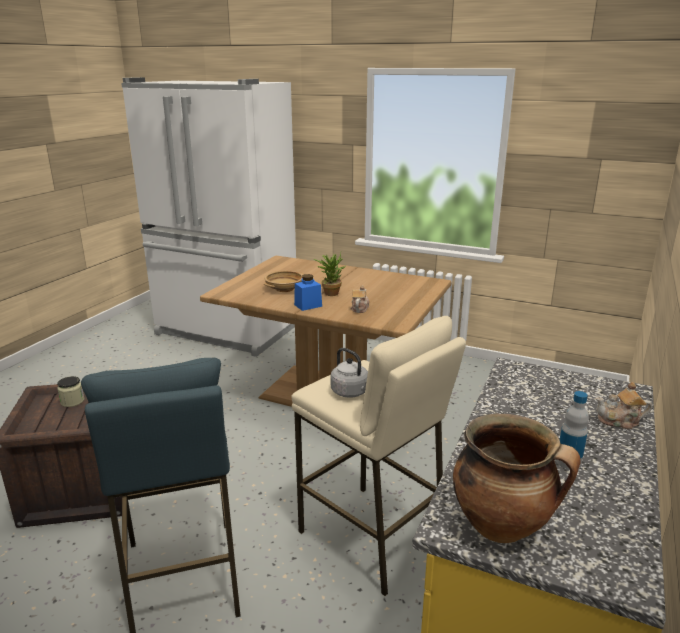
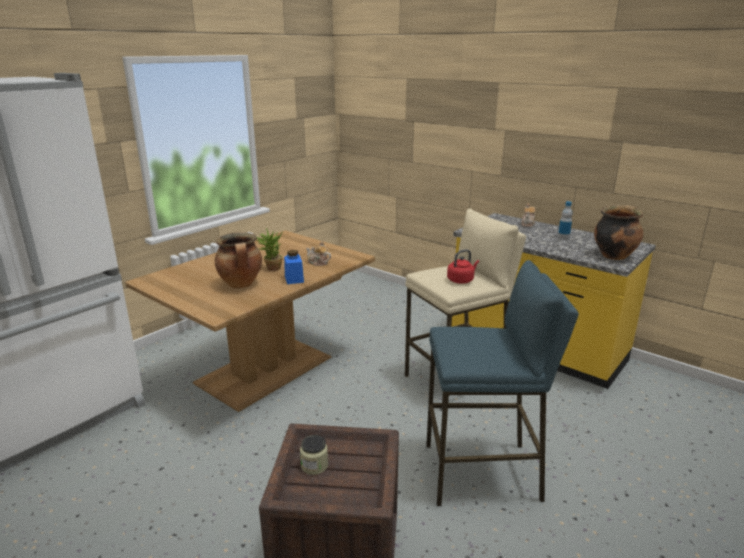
camera: 75 degrees left, 0 degrees up
(284, 289) = (241, 284): beige bowl -> cooking pot
(351, 392) = (461, 280): grey kettle -> red kettle

